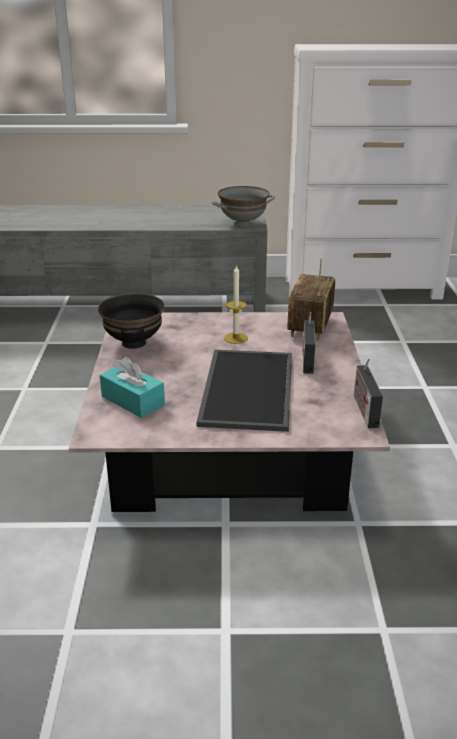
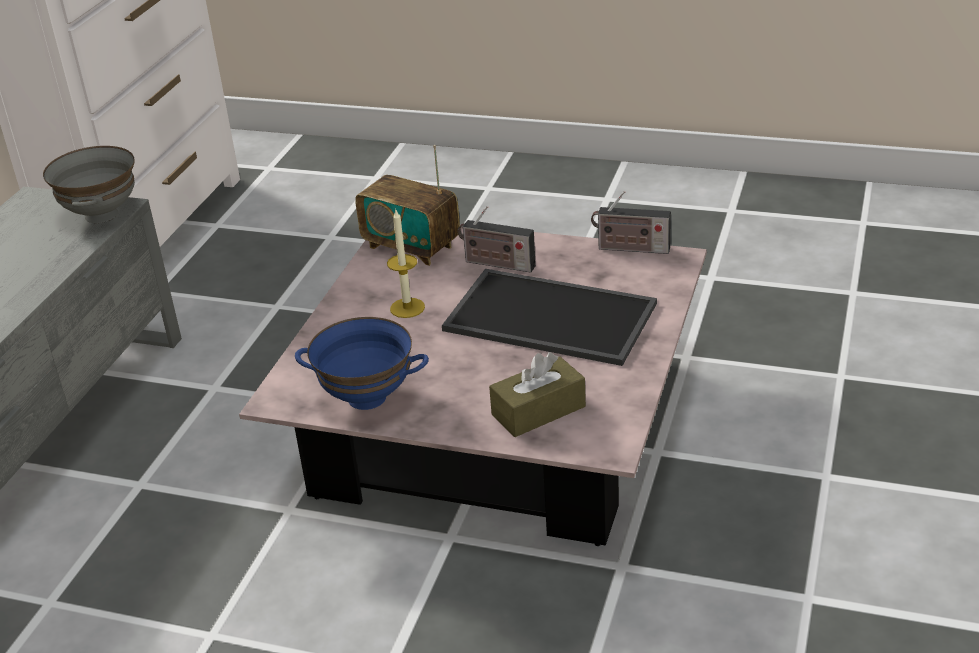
camera: 70 degrees left, 5 degrees up
(133, 343) = (366, 399): black bowl -> blue bowl
(133, 401) = (538, 411): turquoise tissue box -> brown tissue box

